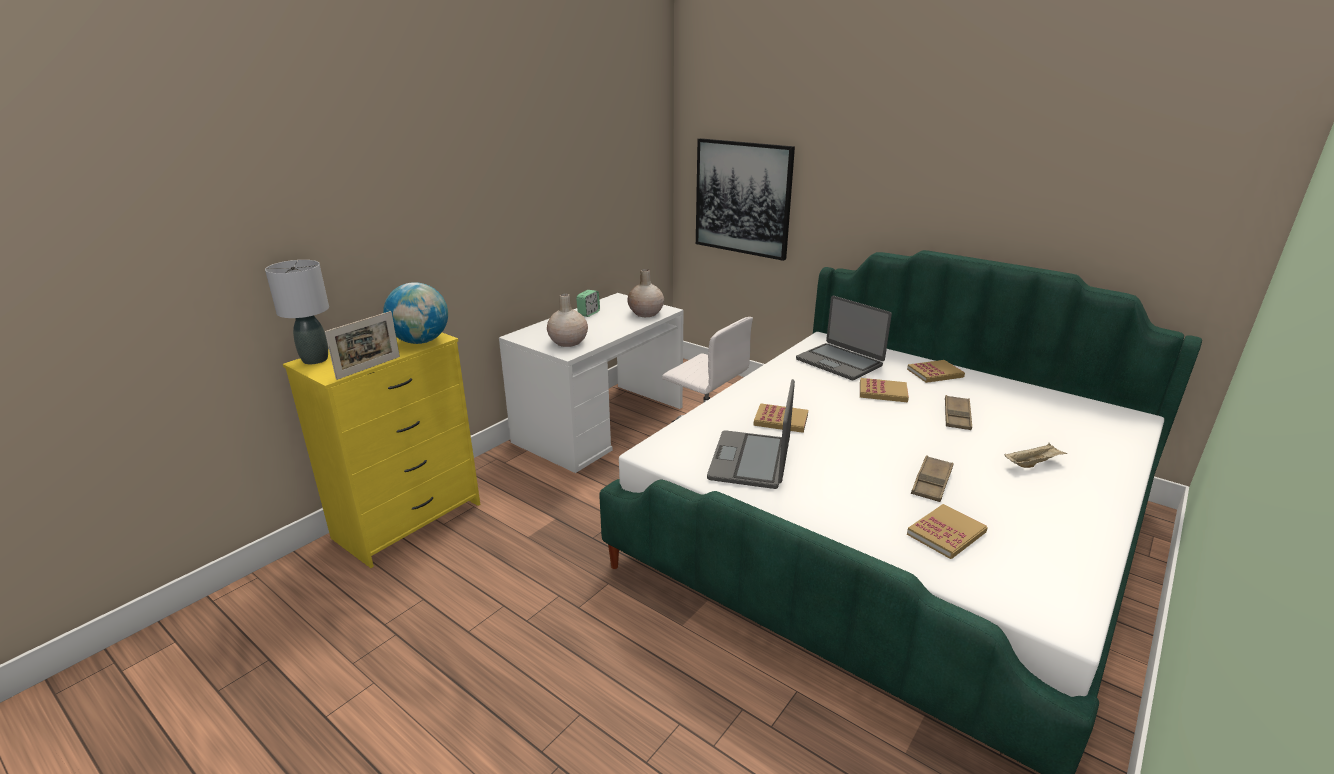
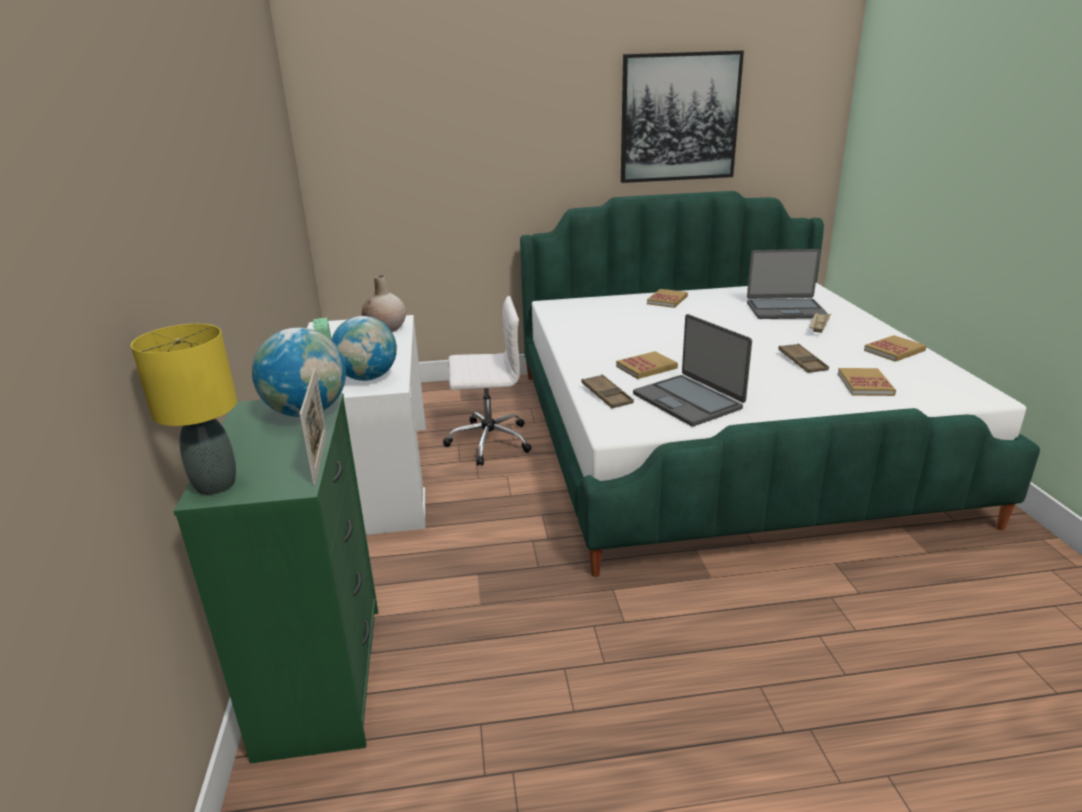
camera: 45 degrees left, 0 degrees up
(314, 360) = (215, 485): grey table lamp -> yellow table lamp
(409, 521) = (323, 678): yellow dresser -> green dresser
(568, 342) = (368, 378): beige vase -> globe
(743, 198) = (403, 184): picture -> picture (679, 118)
(839, 362) = (597, 315): laptop -> laptop (785, 310)
(883, 392) = (665, 323): book -> book (894, 351)
(957, 416) = (733, 320): brown tray -> brown tray (606, 395)

